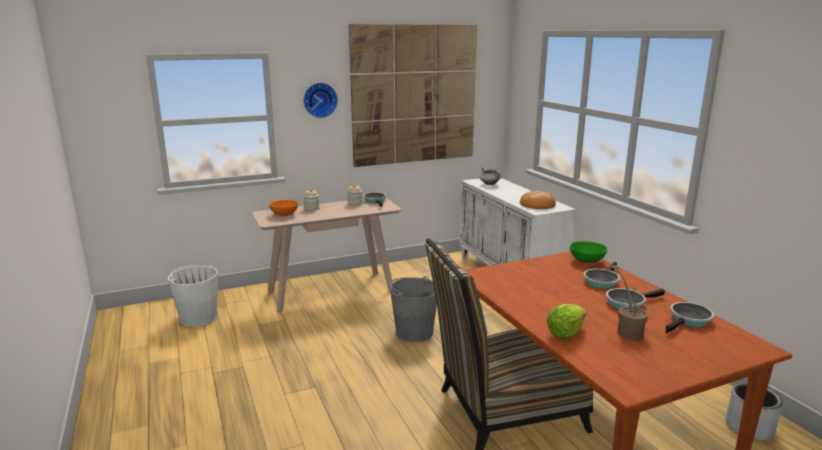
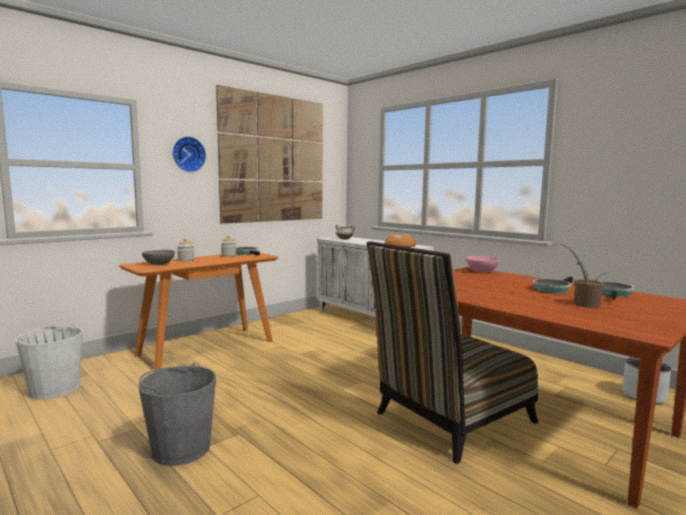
camera: 20 degrees left, 10 degrees down
(284, 214) = (158, 264): orange bowl -> grey bowl
(331, 291) = (207, 347): beige console table -> orange console table
(414, 332) = (315, 369): grey bucket -> grey bucket (181, 448)
(565, 333) = (537, 309): lettuce -> none
(586, 261) = (481, 272): green bowl -> pink bowl
(601, 281) = (511, 280): frying pan -> none

